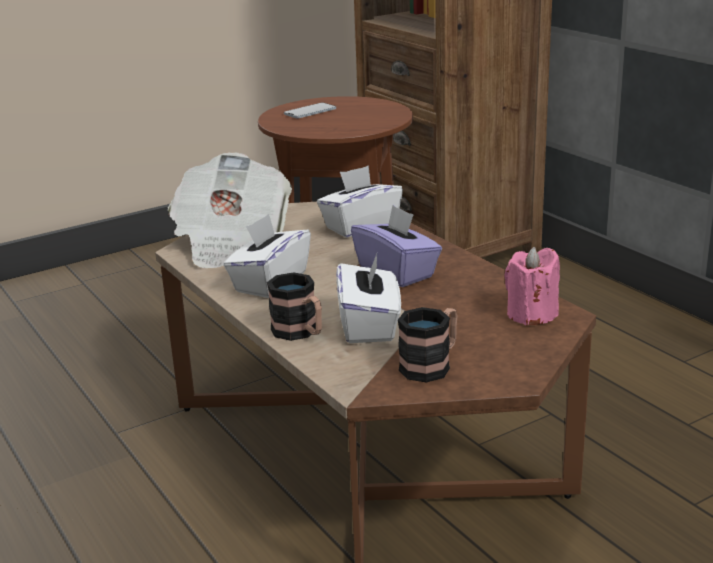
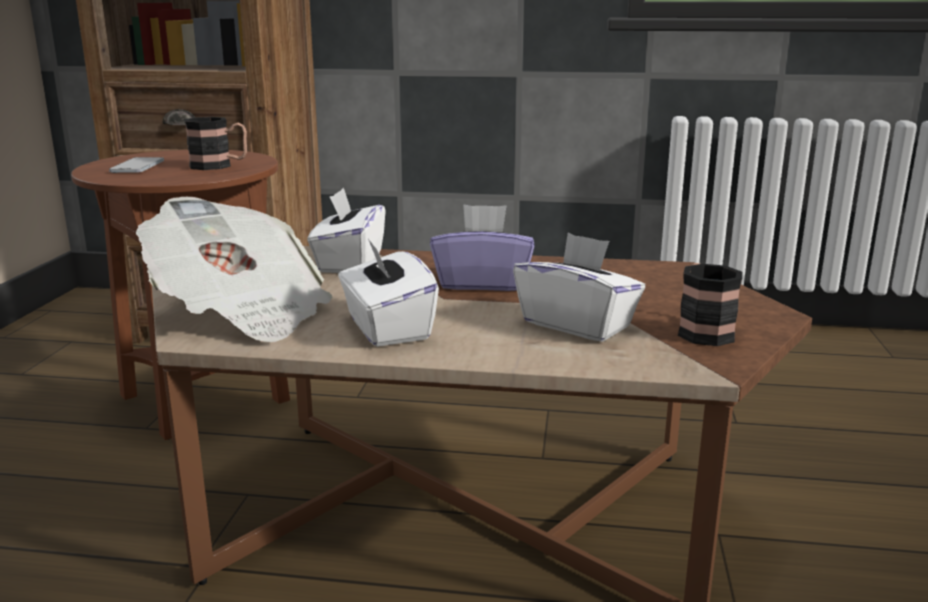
camera: 50 degrees left, 5 degrees down
(300, 333) = (537, 353): mug -> mug (219, 166)
(531, 314) = (660, 275): pink candle -> none

